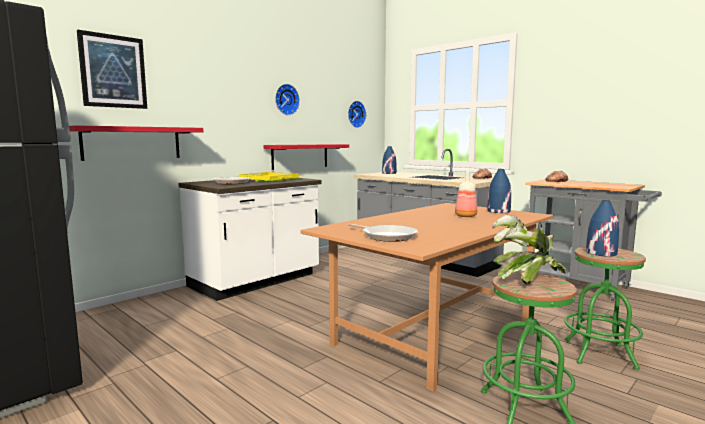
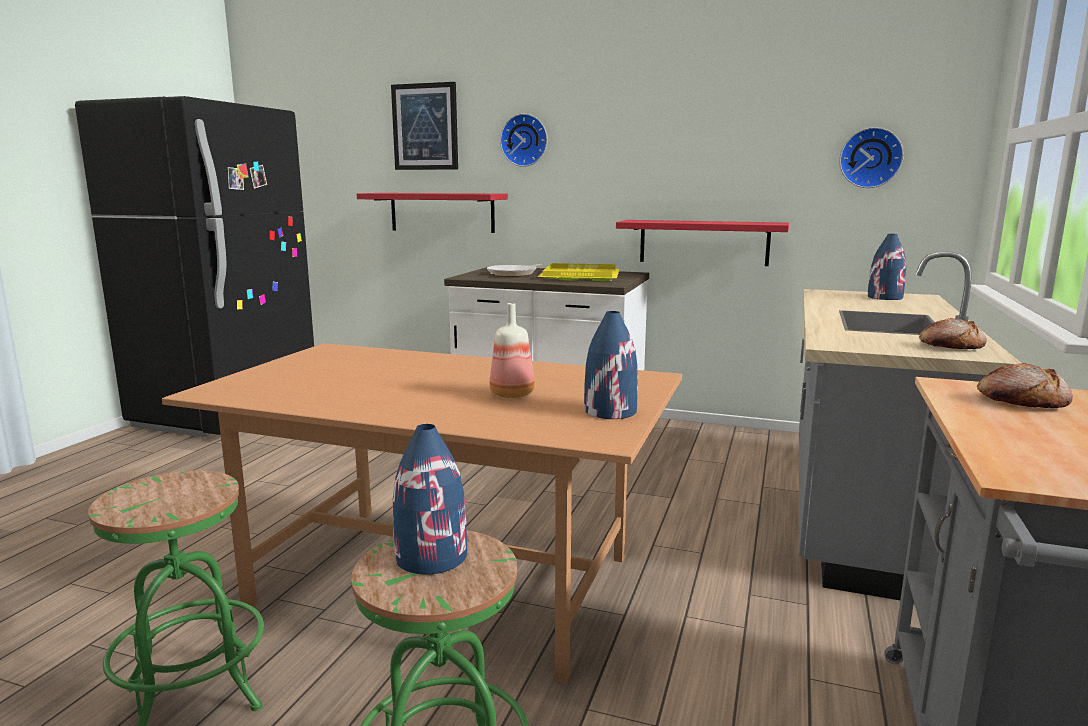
camera: 65 degrees right, 5 degrees up
(286, 99) = (678, 140): wall clock -> wall clock (525, 140)
(387, 236) = (287, 374): frying pan -> none
(525, 281) = (180, 490): potted plant -> none

